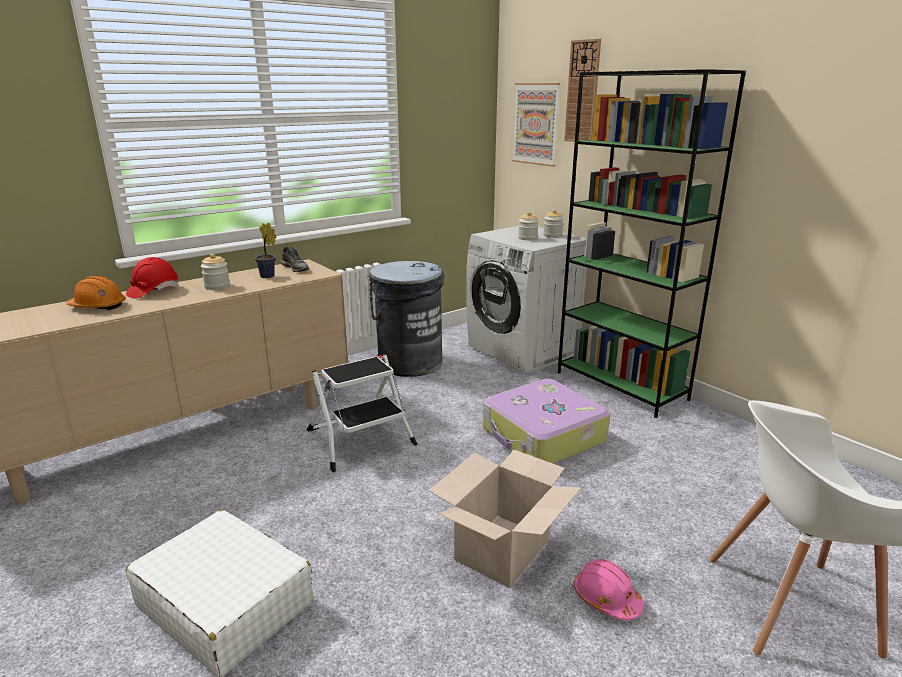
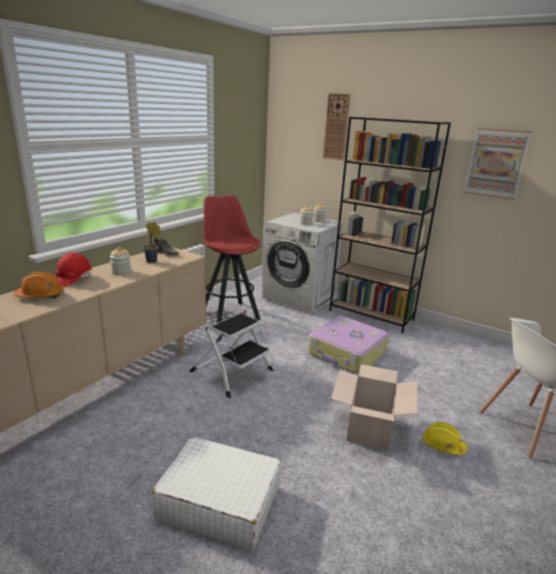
camera: 20 degrees left, 0 degrees up
(409, 363) = (229, 314): grey trash can -> red stool
(536, 124) = (300, 145): picture -> picture (496, 163)
(606, 599) = (442, 445): pink hard hat -> yellow hard hat
(621, 386) = (371, 315): green bookcase -> beige bookcase

